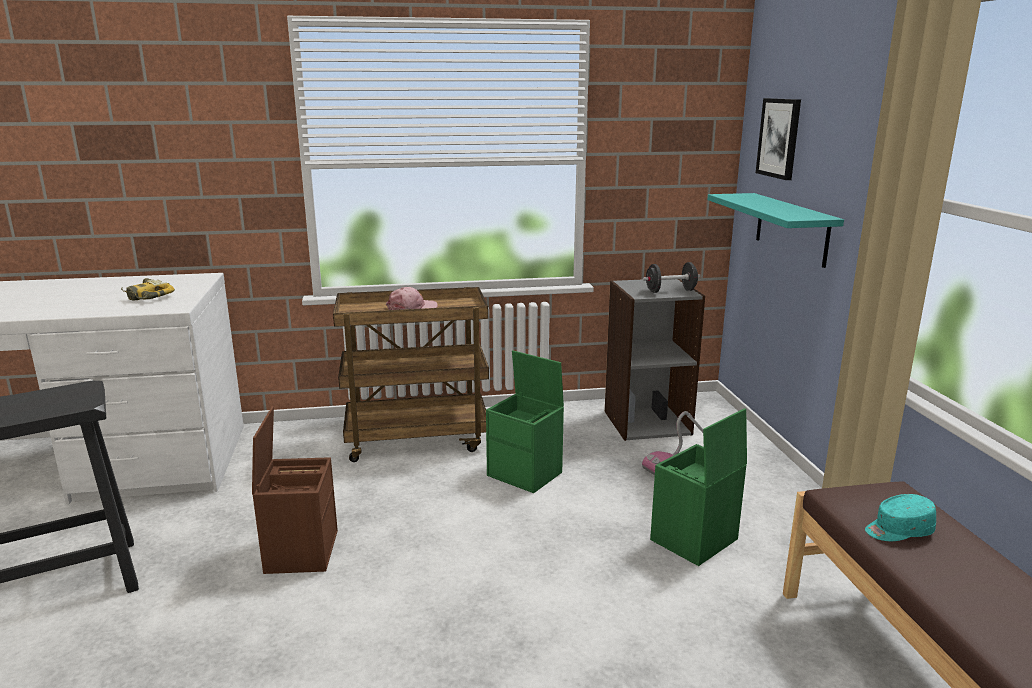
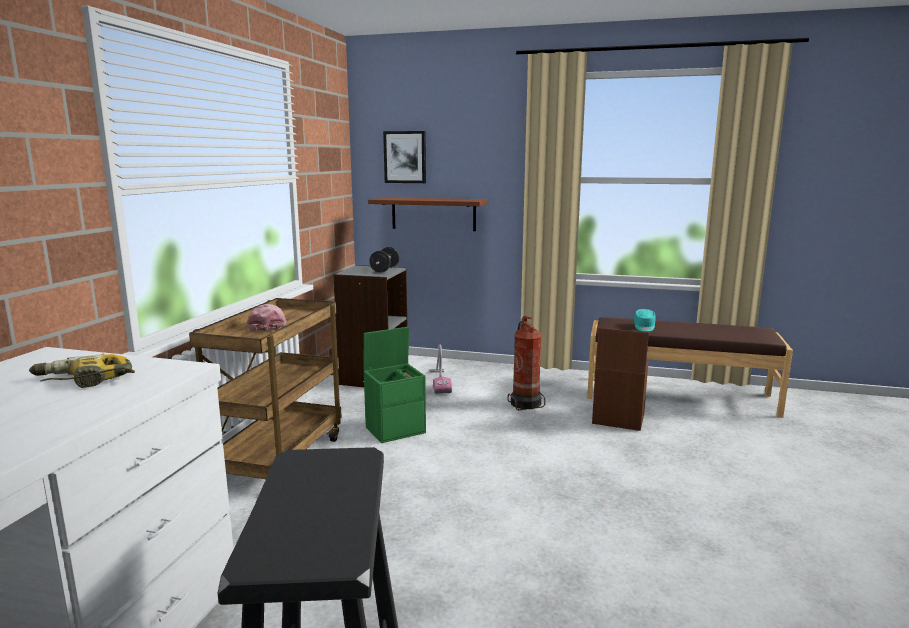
camera: 65 degrees left, 5 degrees down
(300, 550) = (414, 545): brown storage box -> brown storage box (617, 419)
(694, 541) = (525, 403): green storage box -> fire extinguisher
(791, 228) = (433, 214): turquoise shelf -> brown shelf

